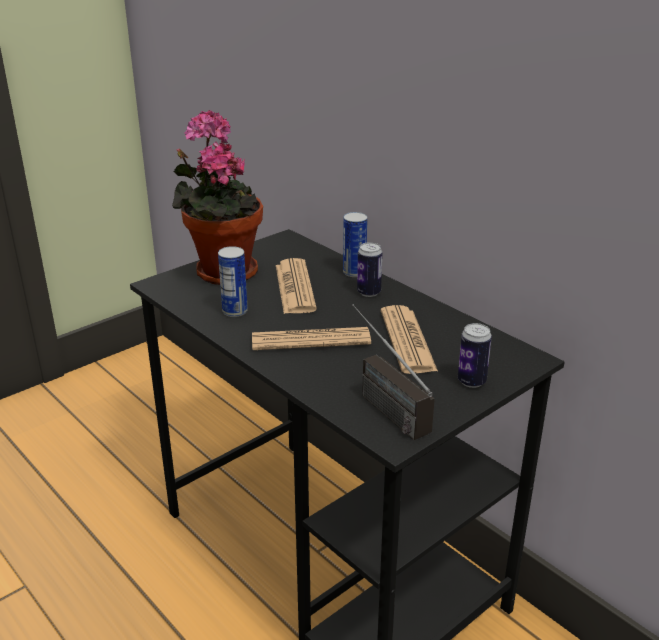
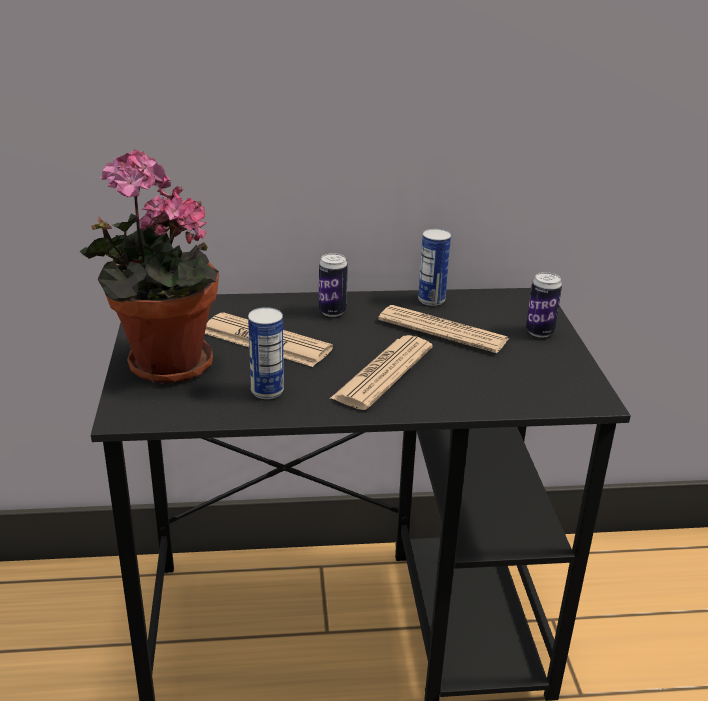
camera: 55 degrees left, 0 degrees up
(354, 272) = (282, 302): can -> can (431, 300)
(379, 402) = (530, 383): radio -> none

